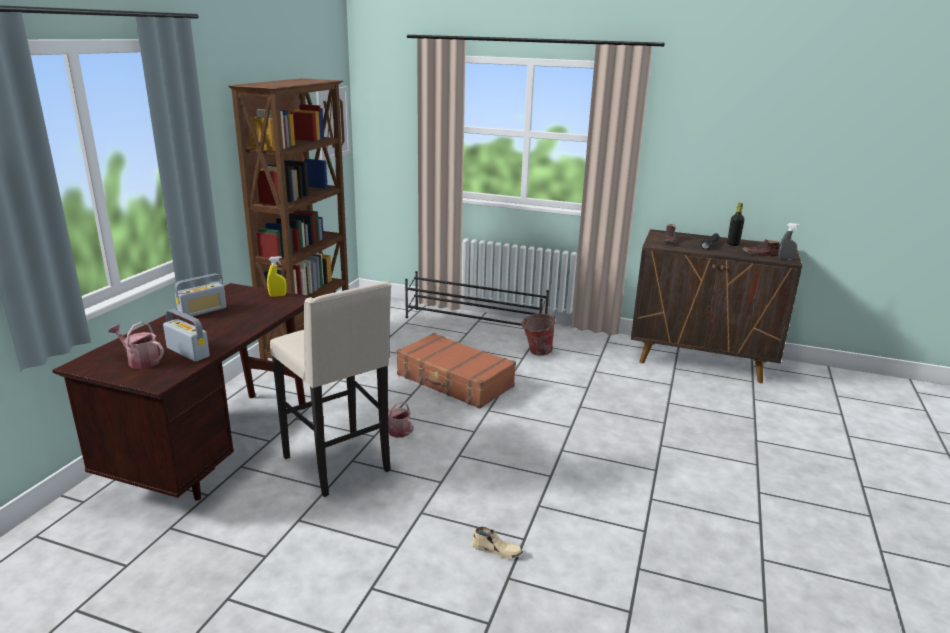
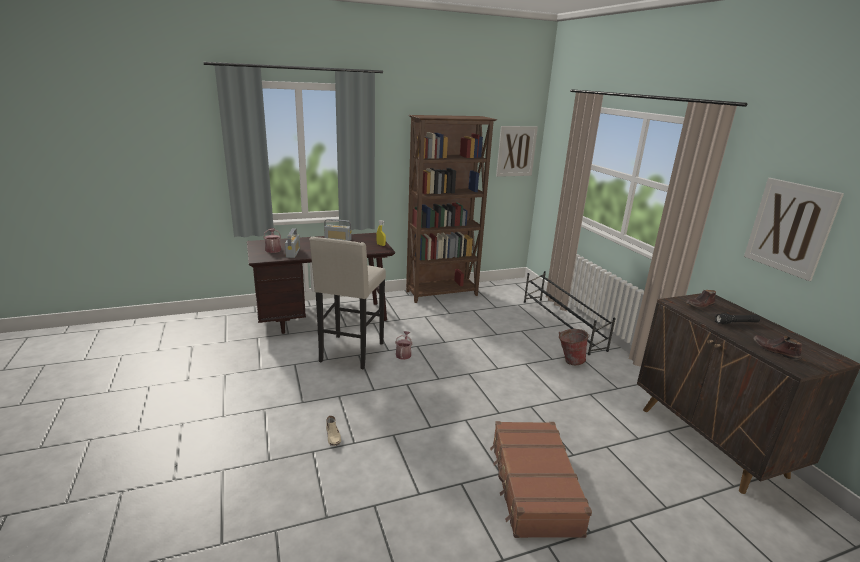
camera: 50 degrees right, 0 degrees up
(454, 381) = (481, 348): brown suitcase -> brown suitcase (533, 486)
(717, 151) = (790, 227): none -> picture
(733, 244) = (768, 332): black bottle -> none
(785, 259) = (796, 365): grey spray bottle -> none

